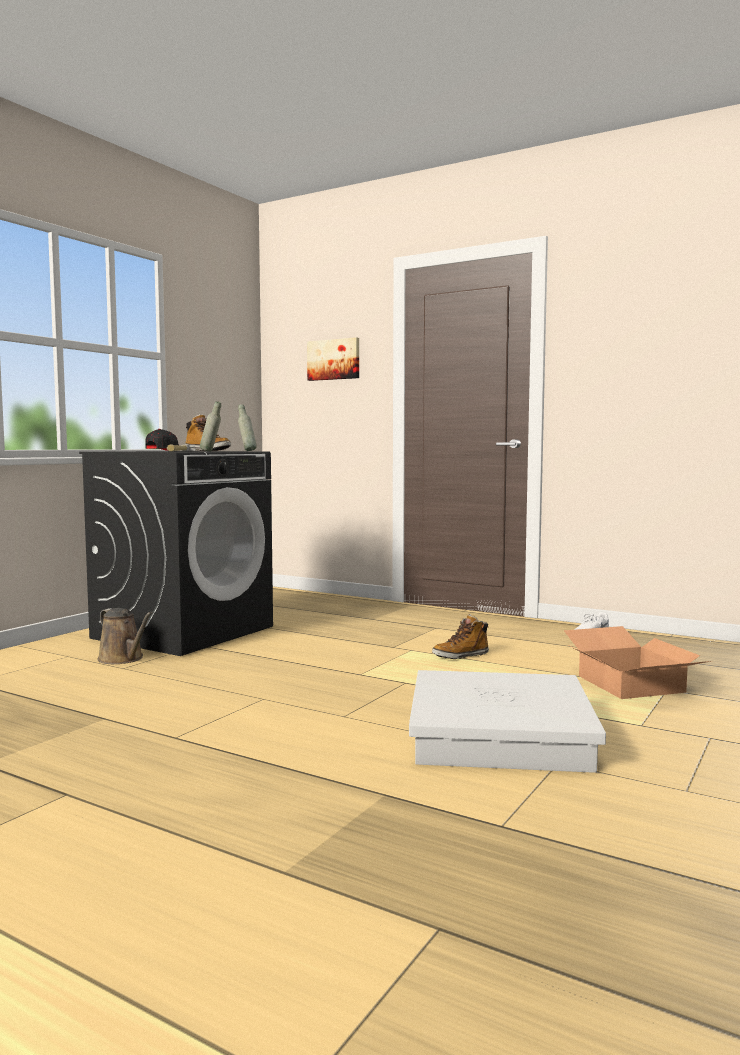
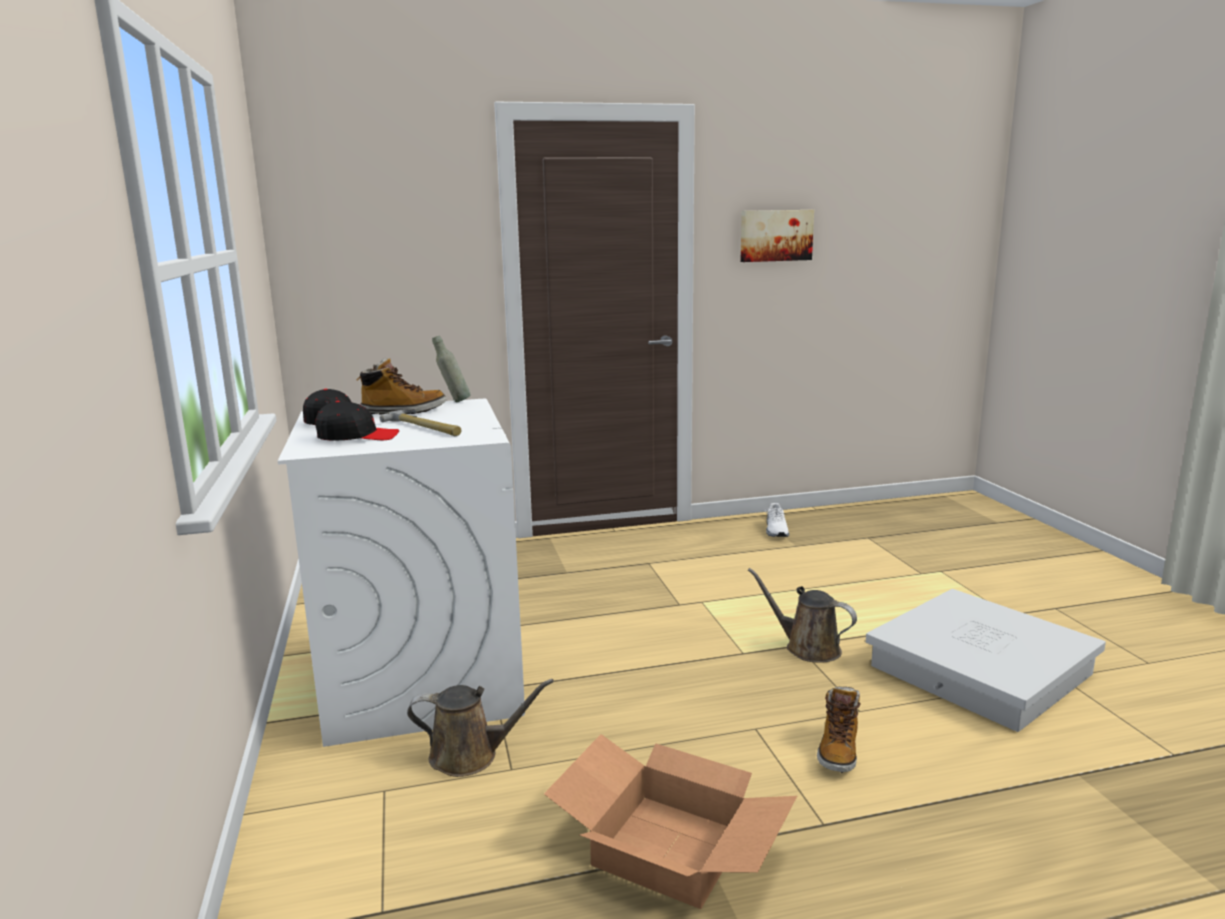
camera: 45 degrees left, 10 degrees up
(141, 451) = (357, 436): none -> black cap
(184, 632) = (422, 677): black washing machine -> white washing machine
(211, 451) = (461, 418): grey bottle -> none
(334, 359) = (406, 237): picture -> picture (775, 235)
(408, 685) = (807, 648): none -> brown watering can
(460, 656) = (753, 592): boot -> boot (838, 750)
(628, 684) = (912, 575): cardboard box -> cardboard box (666, 849)

